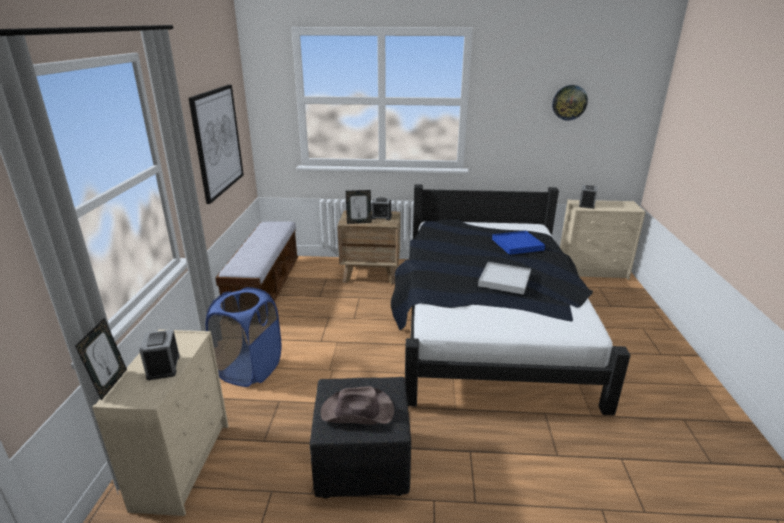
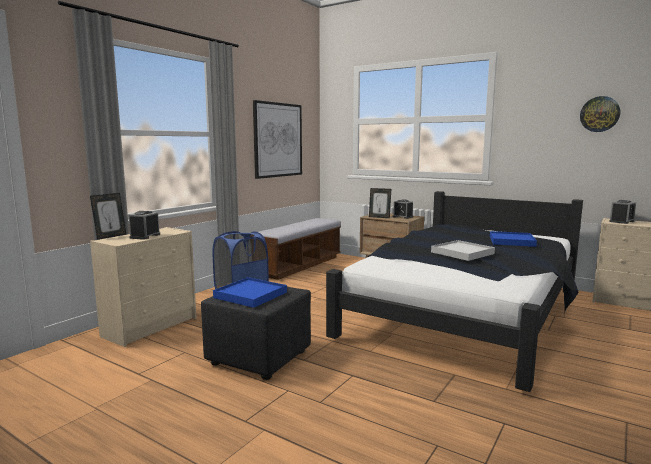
camera: 30 degrees right, 15 degrees down
(358, 412) = (250, 295): brown hat -> blue tray

